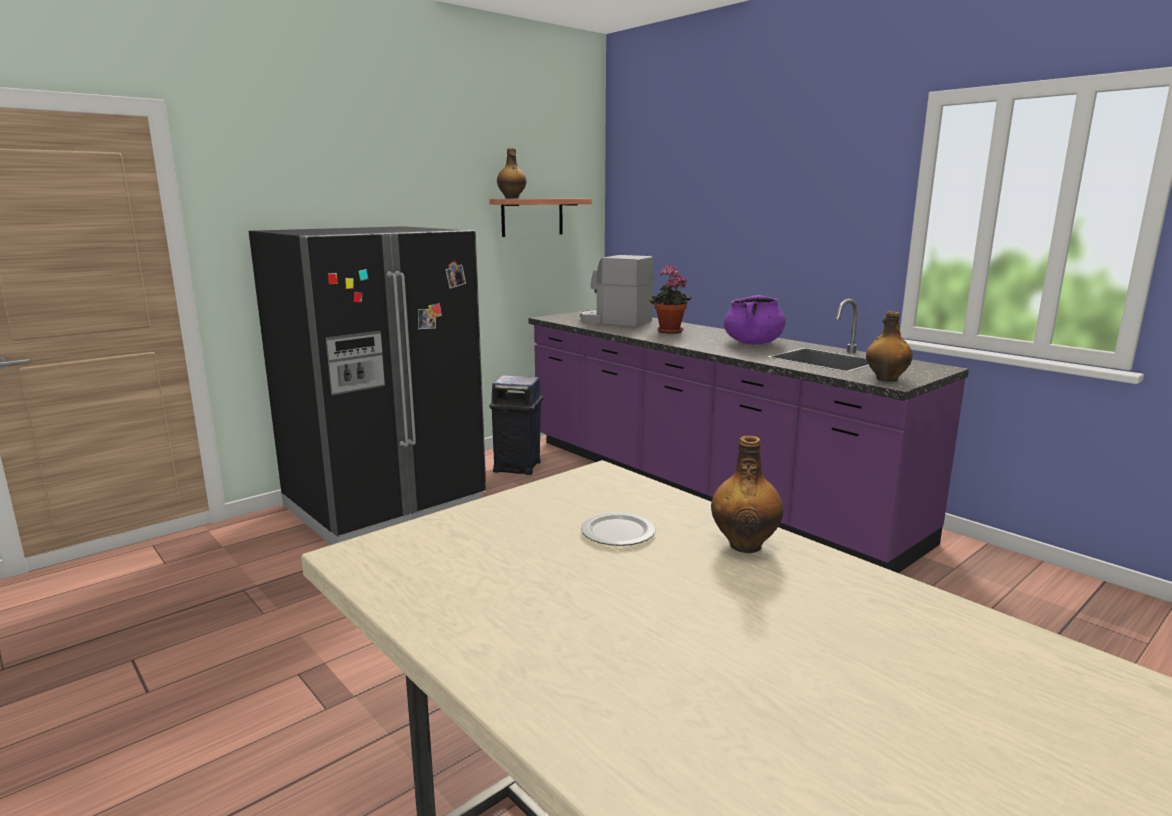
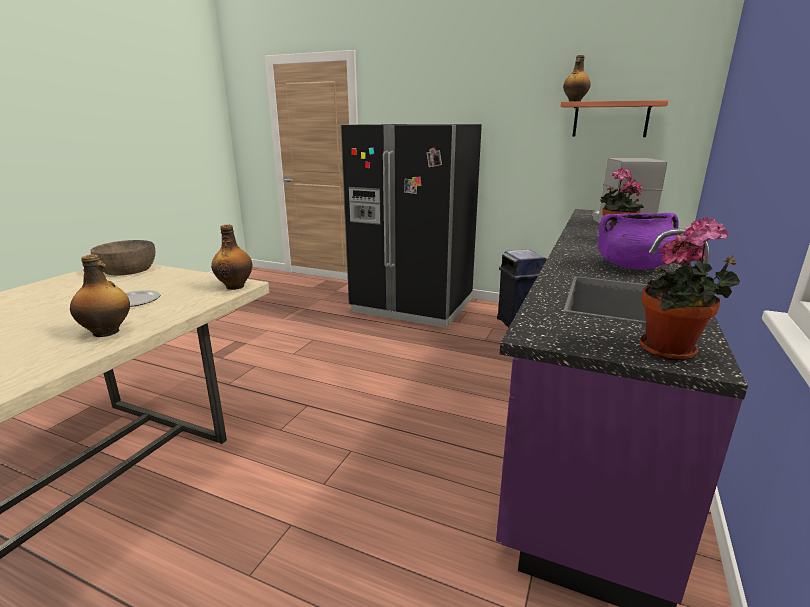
camera: 65 degrees right, 5 degrees up
(410, 543) = (127, 269): none -> brown bowl
(885, 379) = (553, 330): bottle -> bottle (235, 286)
(925, 368) = (672, 352): none -> potted plant

